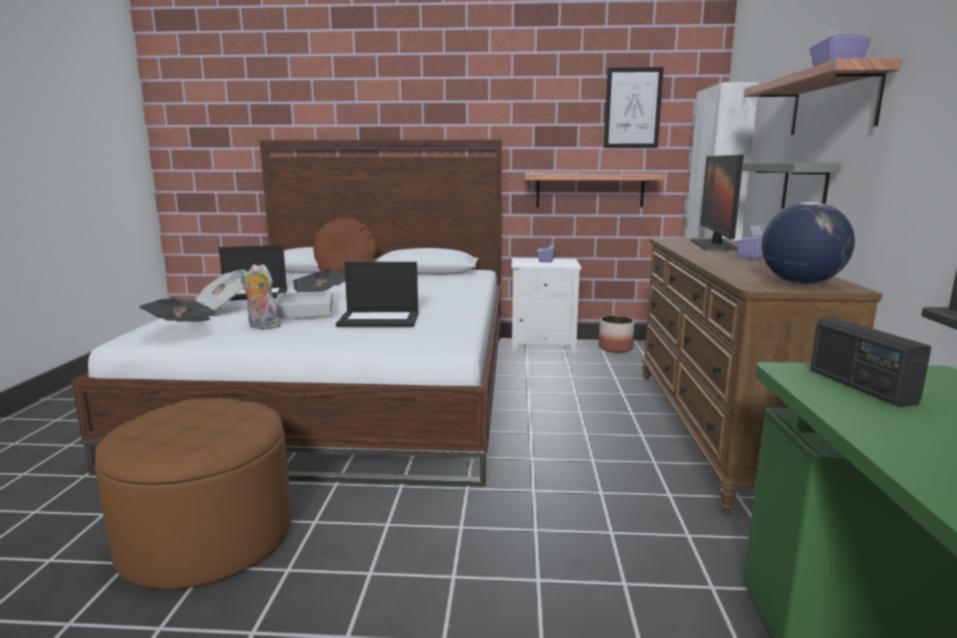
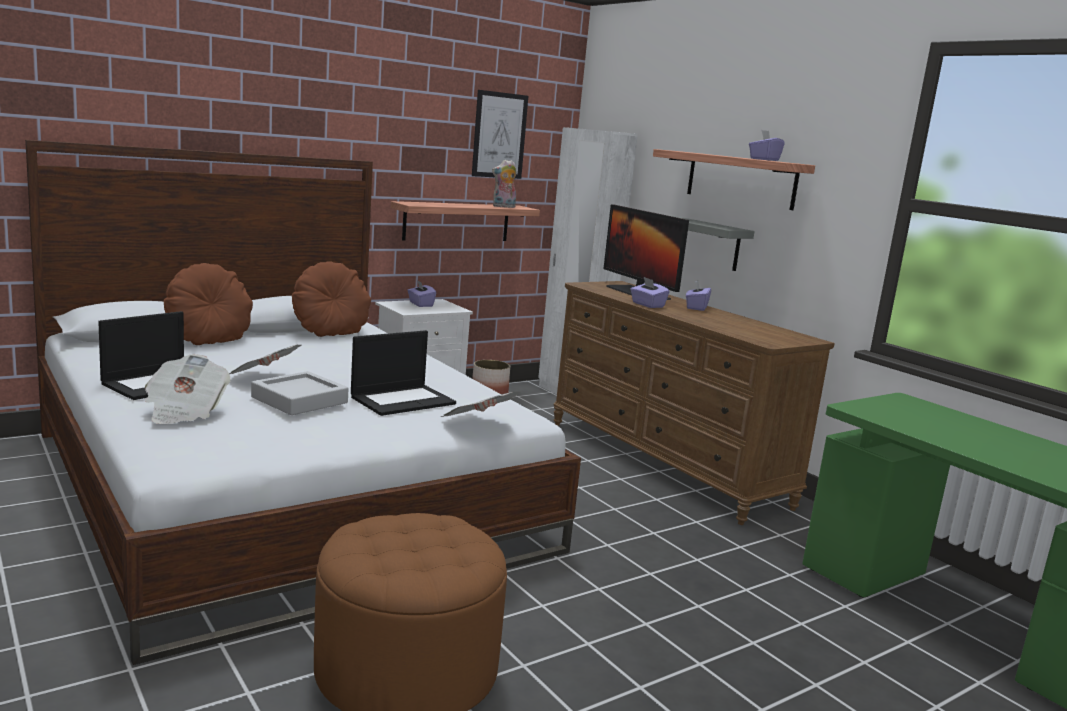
camera: 40 degrees left, 0 degrees up
(184, 330) = (225, 446): newspaper -> newspaper (478, 424)
(262, 326) = (297, 428): plush toy -> plush toy (503, 207)
(440, 277) = (330, 334): none -> brown pillow
(693, 253) = (647, 305): none -> purple tissue box
(800, 283) = (781, 337): globe -> none
(860, 386) = (894, 413): radio -> none

